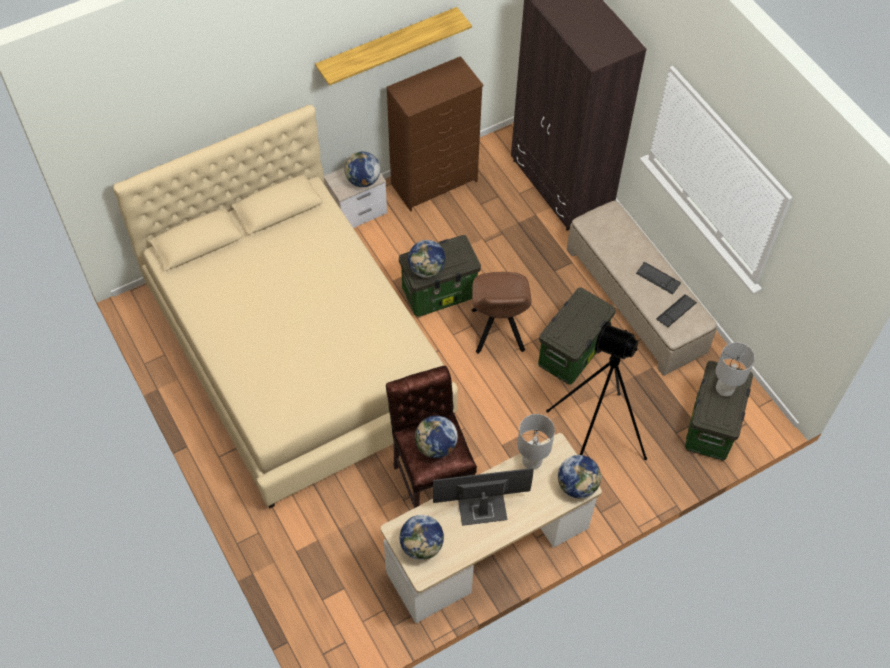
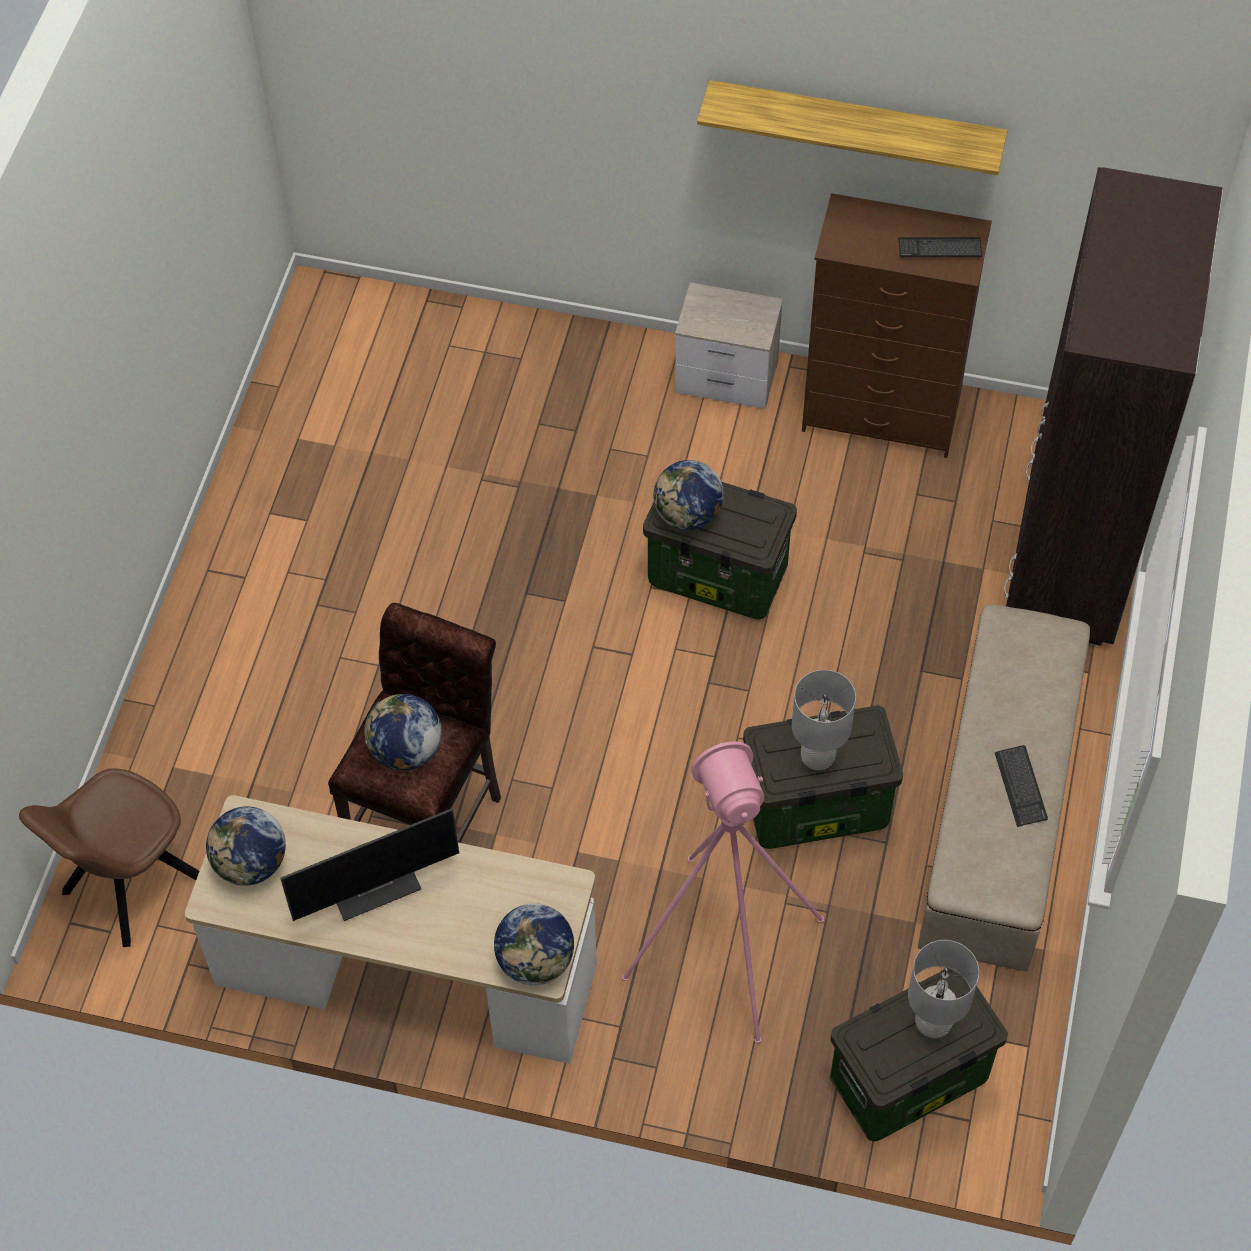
camera: 45 degrees right, 0 degrees up
(297, 349) = (447, 507): beige bed -> none
(363, 180) = (737, 327): globe -> none
(481, 510) = (375, 883): monitor -> monitor turned 120 degrees clockwise
(498, 330) = (745, 692): brown chair -> brown chair (131, 884)
(531, 462) = (510, 877): grey table lamp -> grey table lamp (817, 757)
(595, 435) = (723, 948): black floor lamp -> pink floor lamp
(676, 311) = (994, 855): keyboard -> keyboard (939, 249)

